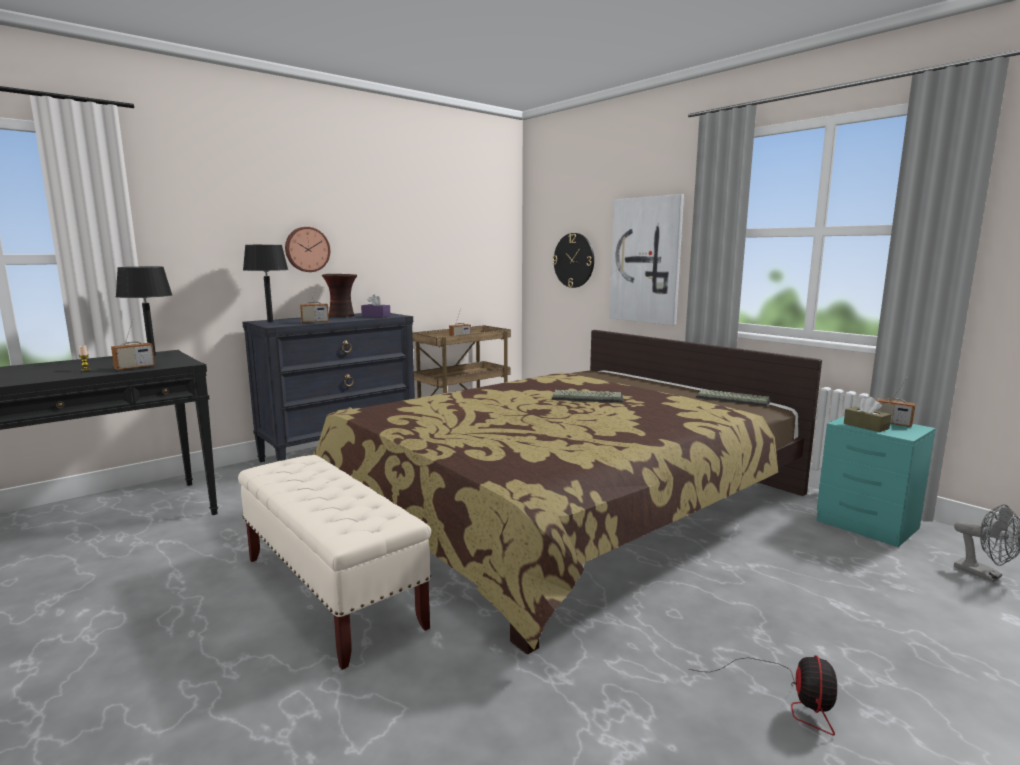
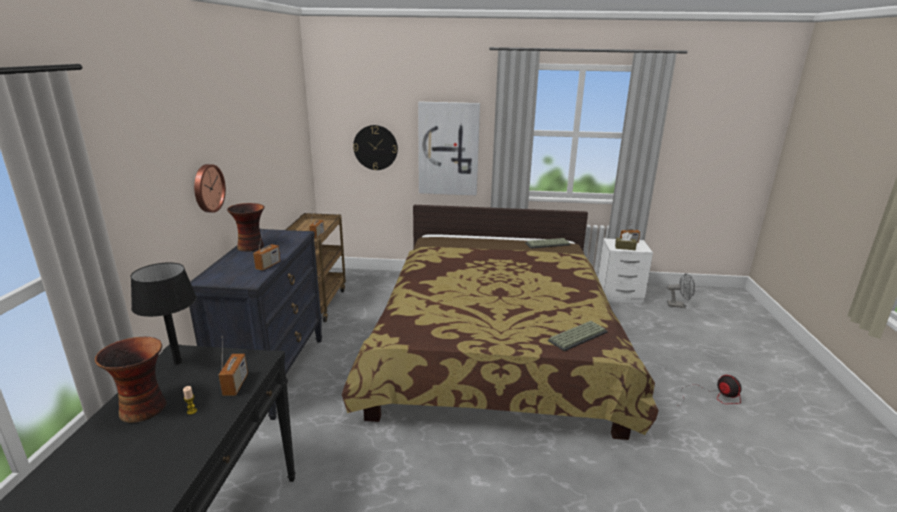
camera: 45 degrees left, 10 degrees up
(80, 363) = (144, 408): none -> vase
(270, 322) = (221, 278): black table lamp -> none
(331, 592) = (495, 473): beige bench -> none
(376, 316) = (285, 239): purple tissue box -> none
(588, 398) = (495, 269): keyboard -> keyboard (577, 336)
(868, 525) = (620, 296): turquoise nightstand -> white nightstand

